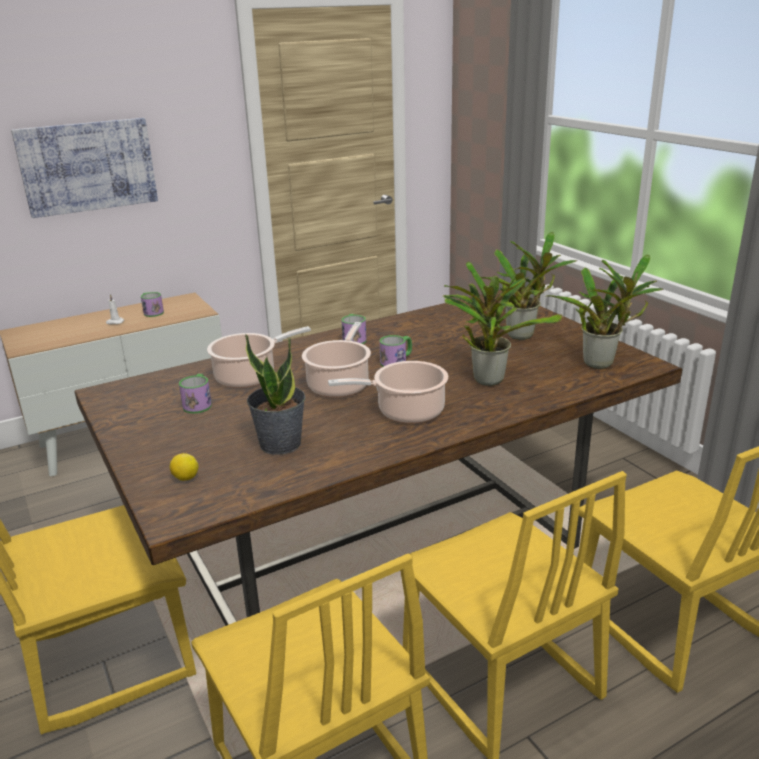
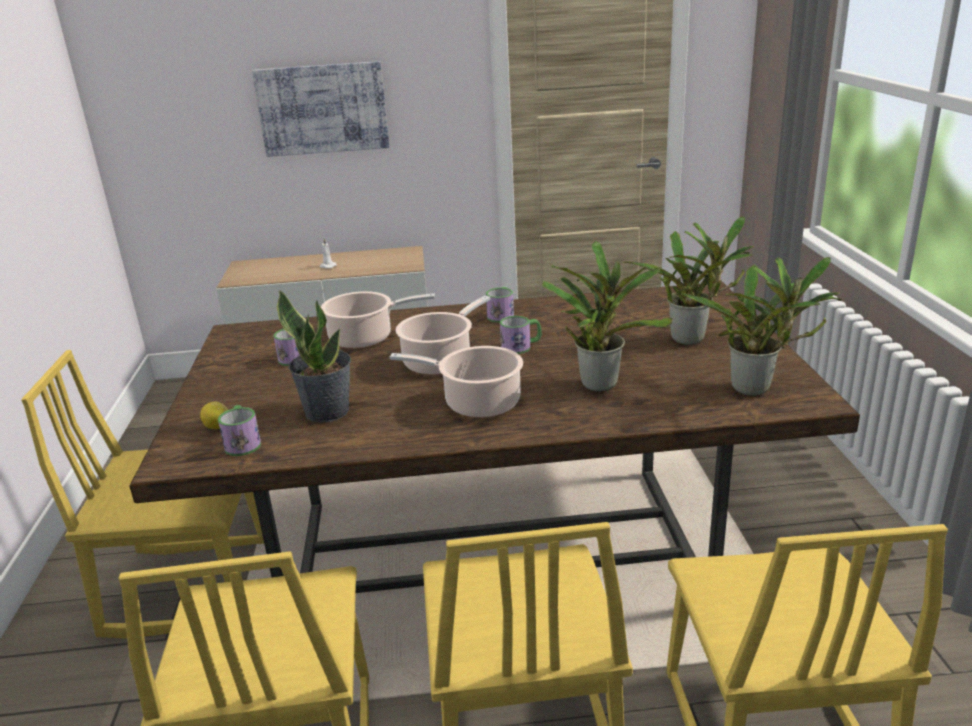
camera: 25 degrees right, 0 degrees up
(152, 312) = (367, 260): mug -> mug (243, 442)

